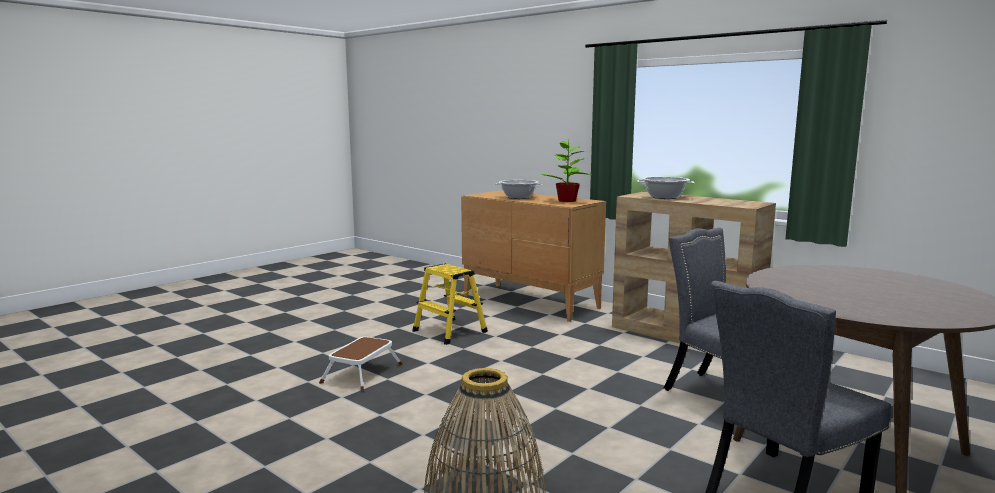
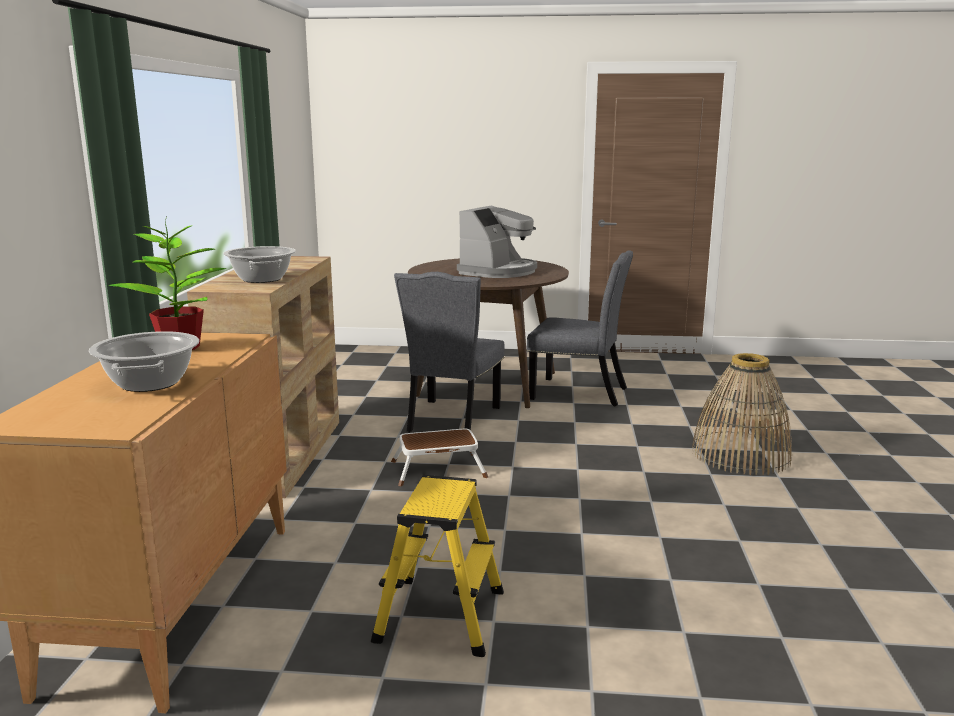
camera: 125 degrees left, 5 degrees up
(362, 373) = (691, 607): brown step ladder -> brown step ladder (438, 469)
(853, 292) = (498, 271): none -> coffee machine

